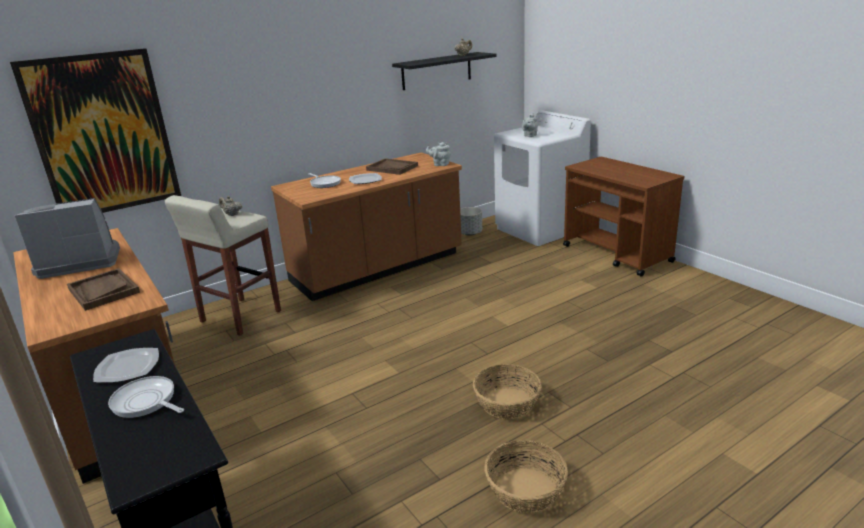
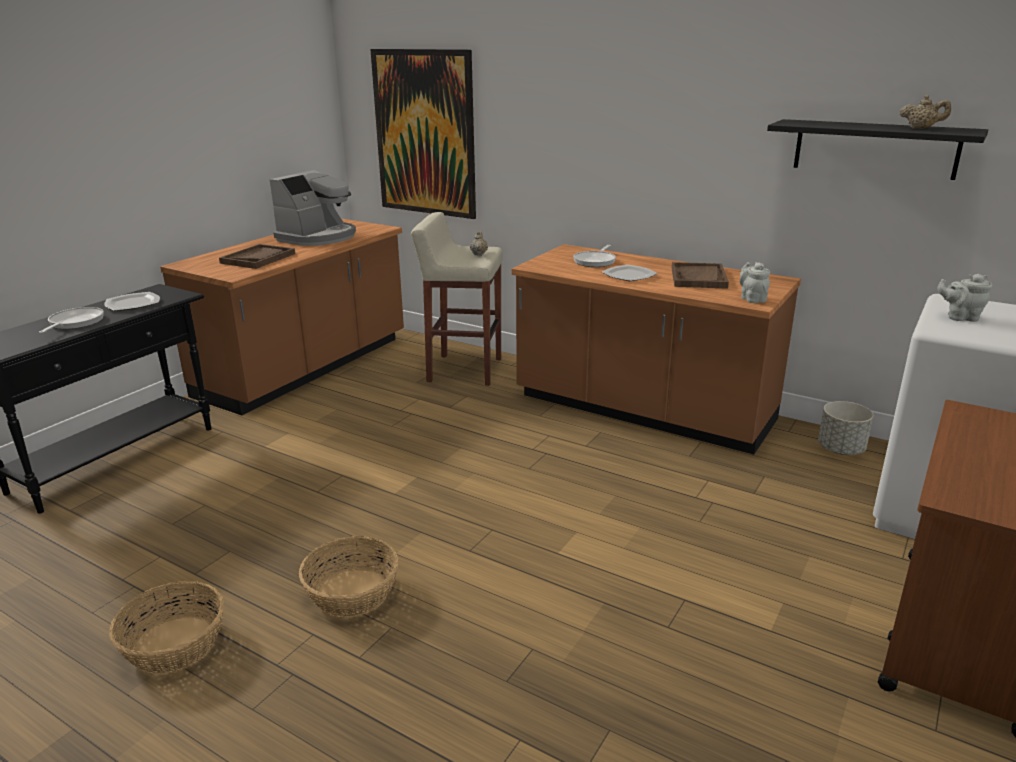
camera: 65 degrees right, 0 degrees up
(79, 261) = (318, 237): coffee machine -> coffee machine turned 75 degrees clockwise

